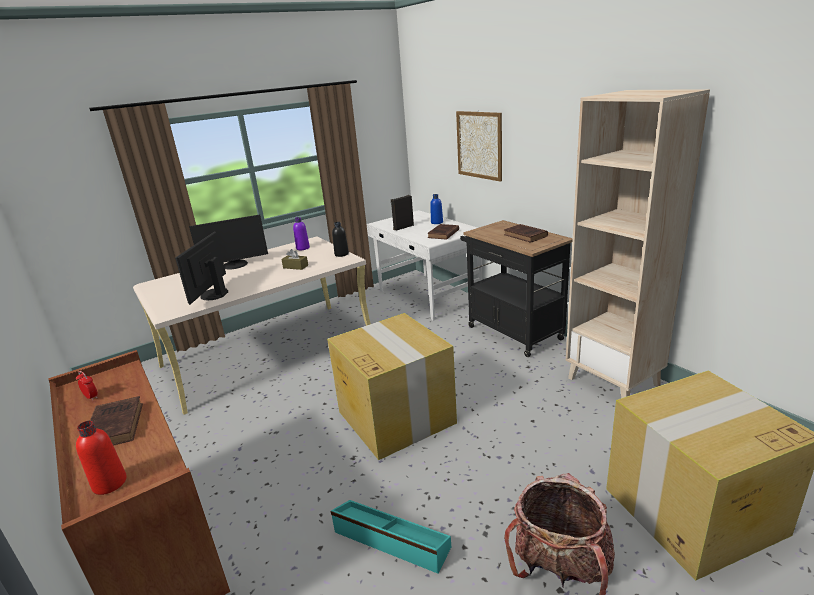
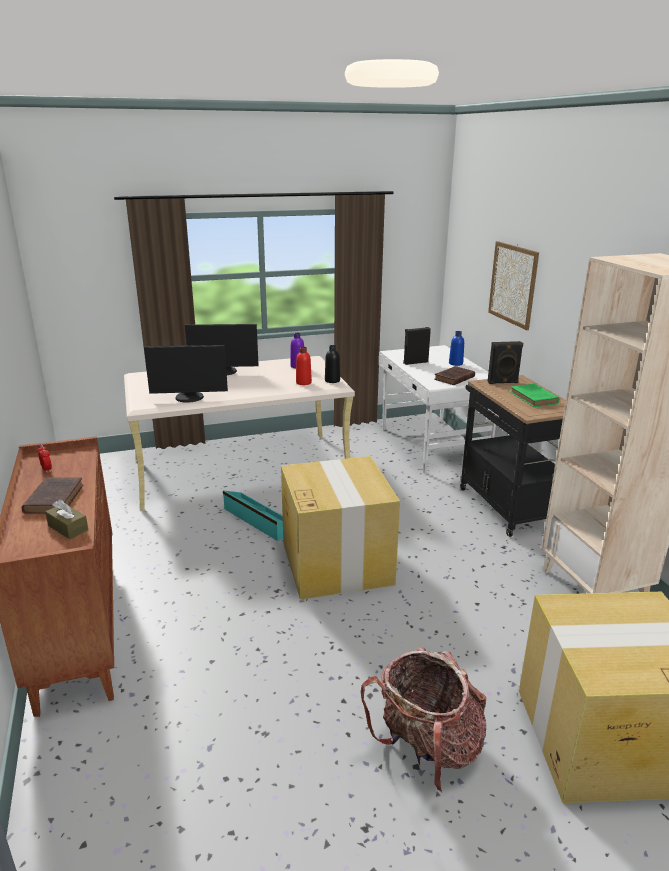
camera: 15 degrees right, 0 degrees up
(110, 483) = (33, 542): red bottle -> red bottle (303, 382)
(213, 294) = (189, 398): monitor -> monitor turned 120 degrees counterclockwise
(295, 266) = (280, 385): brown tissue box -> brown tissue box (68, 528)
(390, 540) = (277, 674): turquoise storage box -> turquoise storage box (257, 520)
(492, 228) = (503, 382): none -> black speaker
(526, 236) = (534, 398): brown book -> green book

